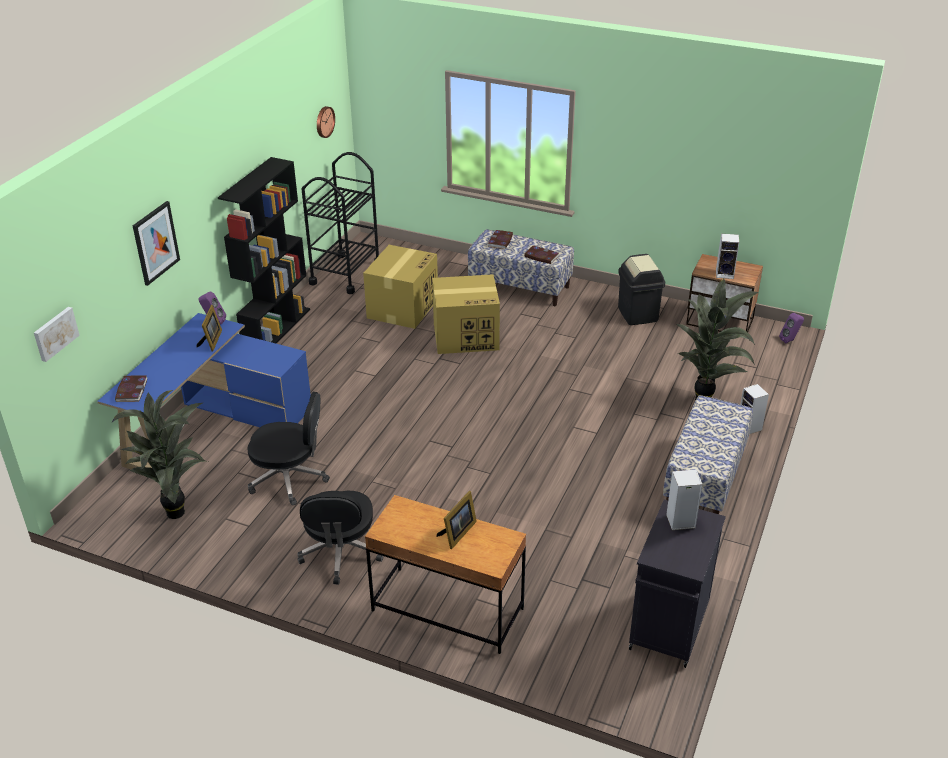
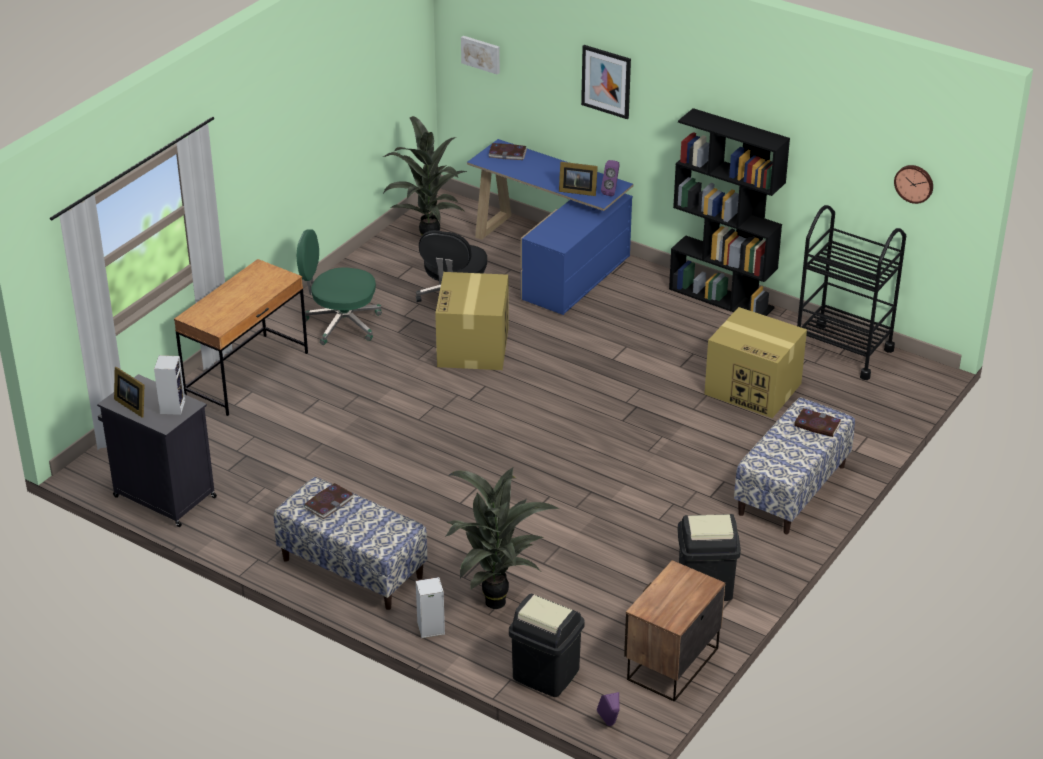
camera: 100 degrees right, 0 degrees up
(341, 553) = (341, 324): black office chair -> green office chair
(457, 533) = (237, 302): picture frame -> picture frame (132, 405)
(466, 336) = (679, 431): cardboard box -> cardboard box (473, 347)
(541, 256) = (770, 454): book -> book (329, 502)
(725, 274) = (663, 591): speaker -> none
(762, 370) = (545, 675): none -> black trash can

